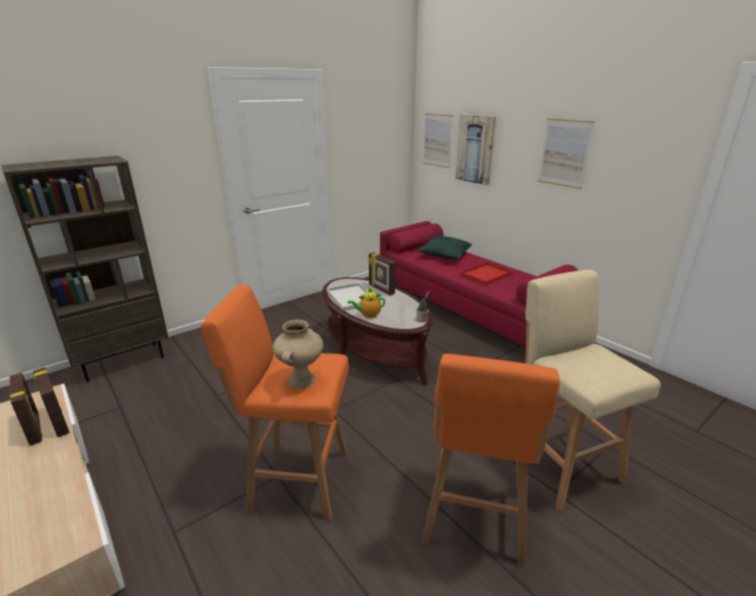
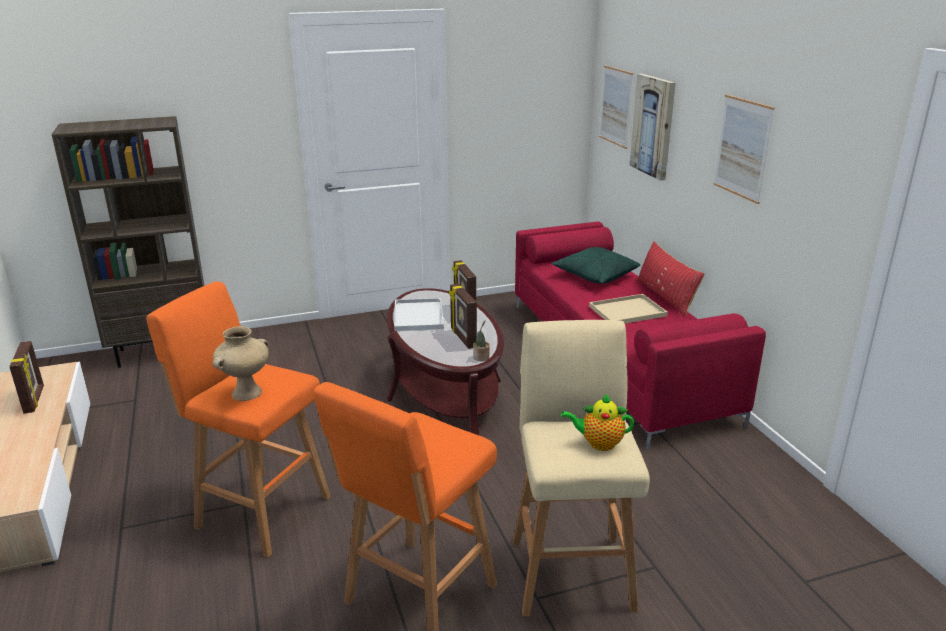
camera: 20 degrees right, 0 degrees up
(58, 423) = (56, 398): picture frame -> picture frame (462, 338)
(368, 315) = (420, 341): teapot -> teapot (598, 443)
(486, 274) = (626, 311): red tray -> beige tray
(498, 262) = (665, 297): none -> red pillow

